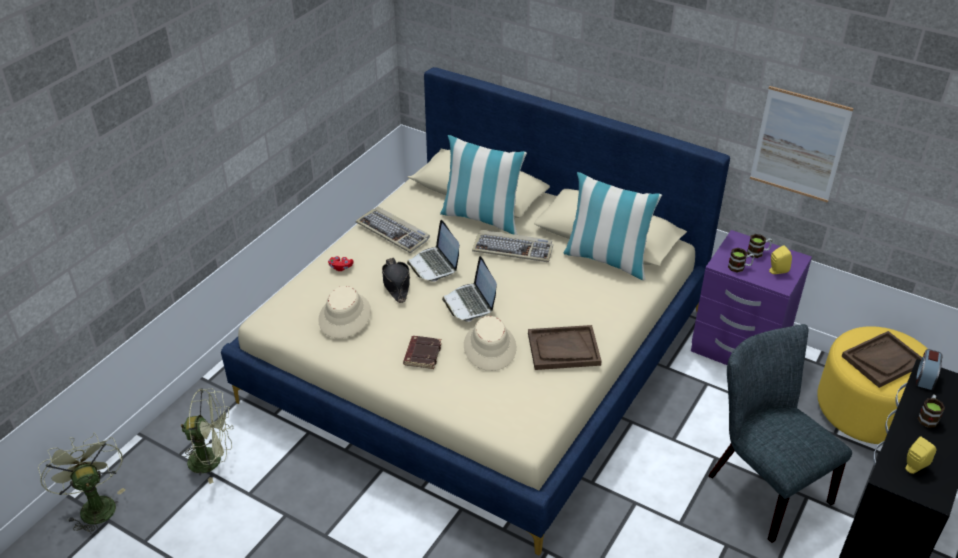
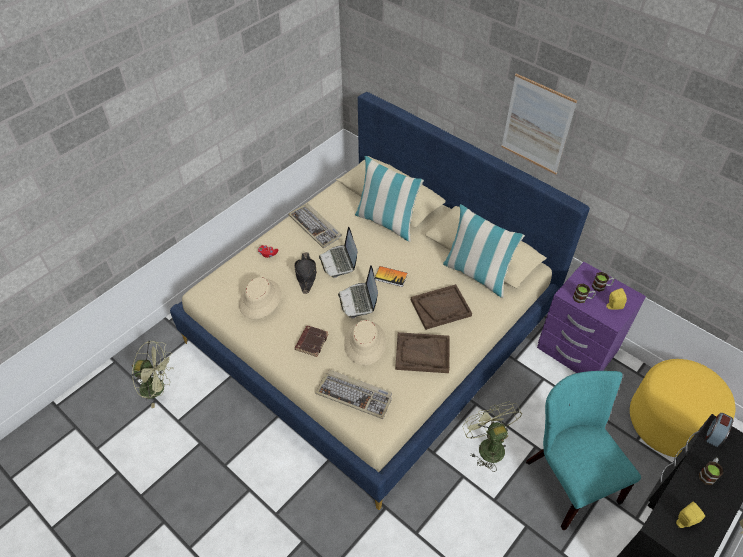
camera: 10 degrees right, 10 degrees up
(94, 505) = (68, 413): green fan -> green fan (487, 445)
(503, 274) = (391, 277): none -> book
(513, 248) = (405, 254): keyboard -> keyboard (355, 395)
(762, 484) = (567, 477): grey chair -> turquoise chair
(799, 144) = (649, 209): picture -> picture (537, 125)
(882, 360) = (687, 394): brown tray -> brown tray (440, 307)

